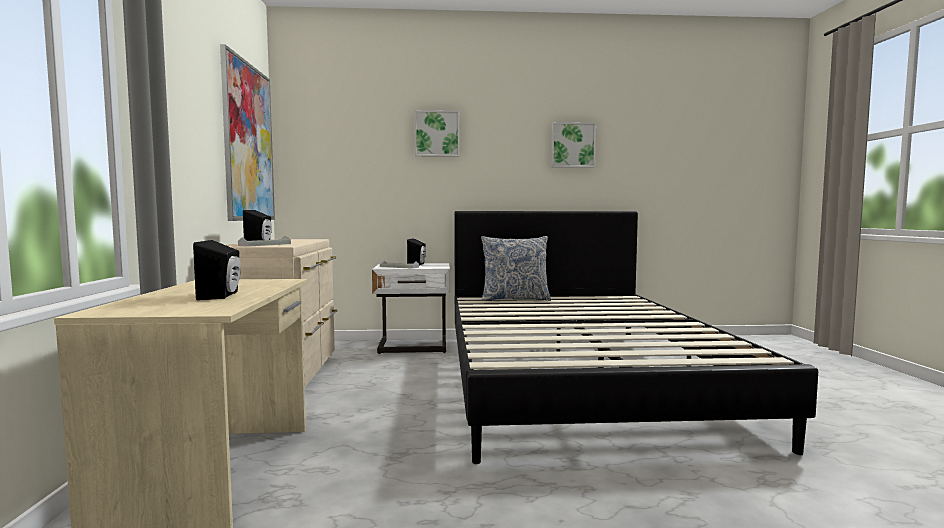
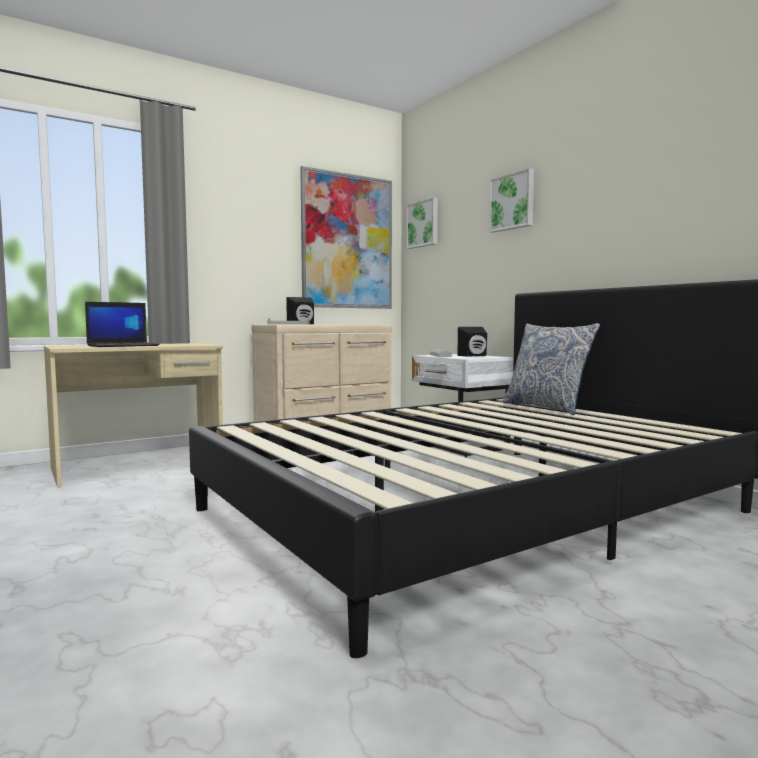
camera: 60 degrees right, 0 degrees up
(222, 295) = (123, 345): black speaker -> laptop
(572, 145) = (672, 180): picture -> picture (423, 224)

